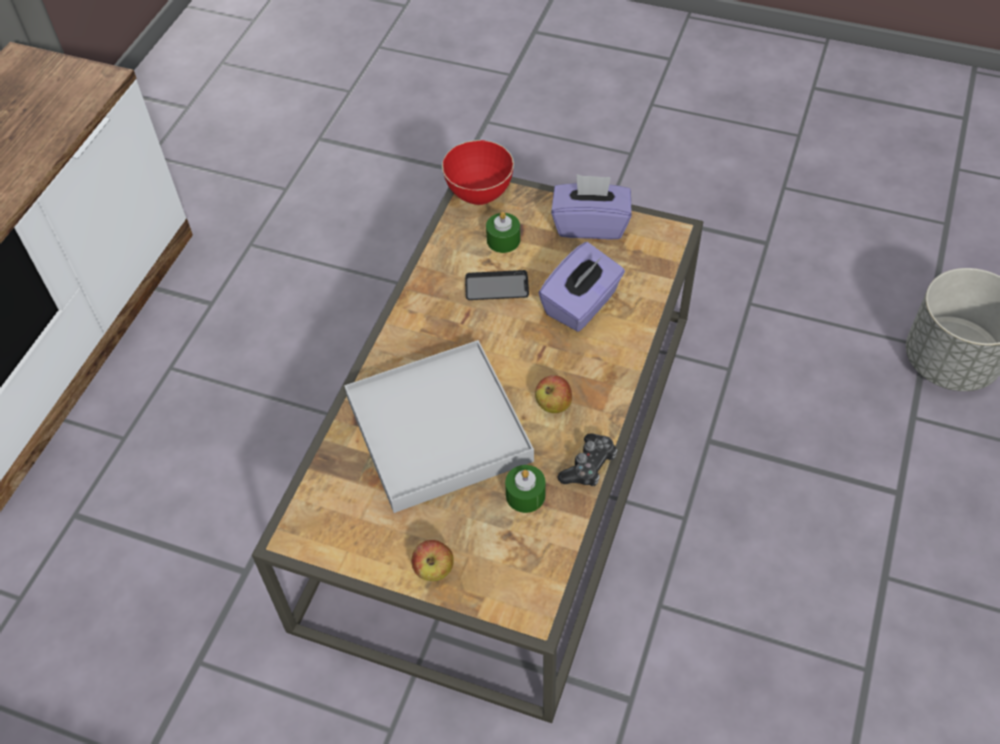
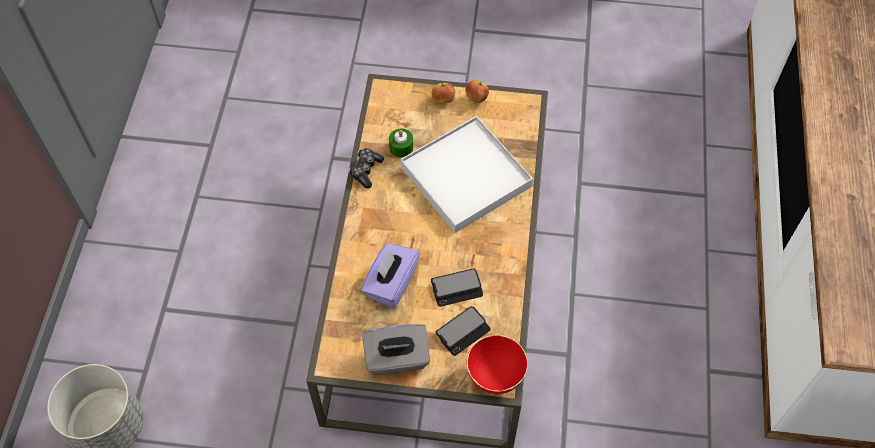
camera: 165 degrees right, 5 degrees up
(503, 240) = (463, 331): green candle -> phone
(553, 404) = (396, 206): apple -> apple (476, 98)
(590, 224) = (397, 359): purple tissue box -> grey tissue box

